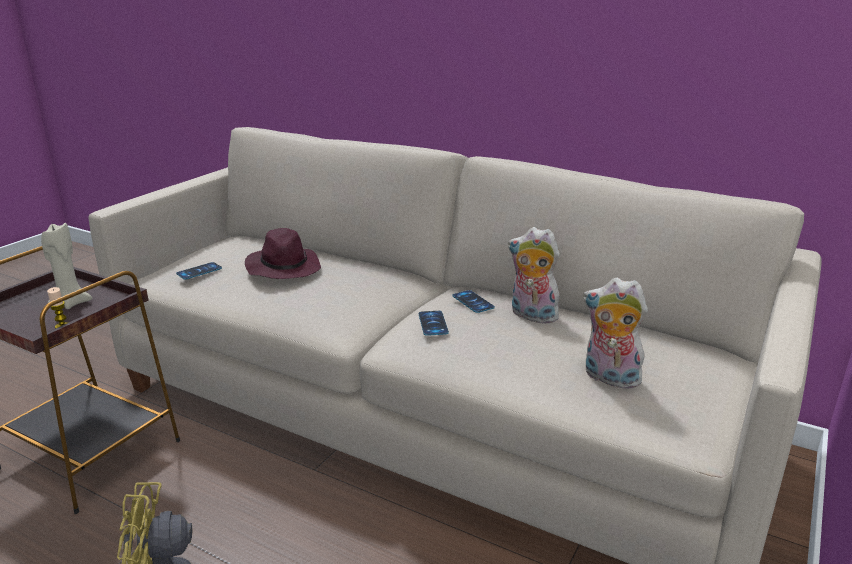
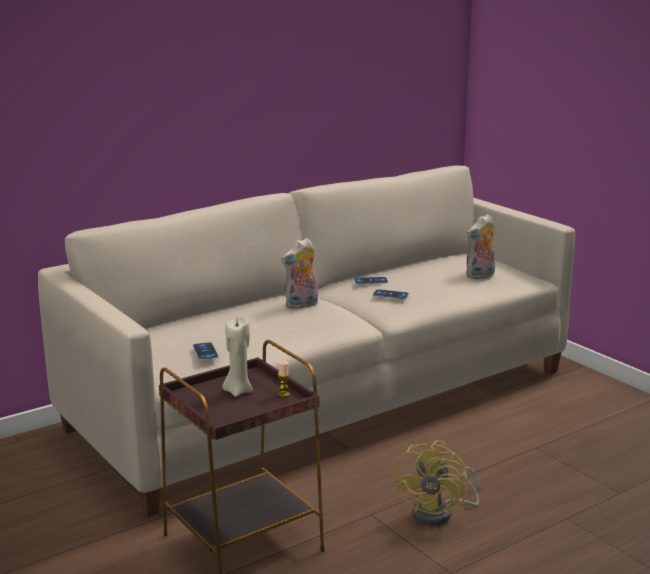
camera: 65 degrees left, 5 degrees down
(283, 268) = (249, 320): purple hat -> none
(531, 316) = (399, 274): plush toy -> plush toy (301, 305)

